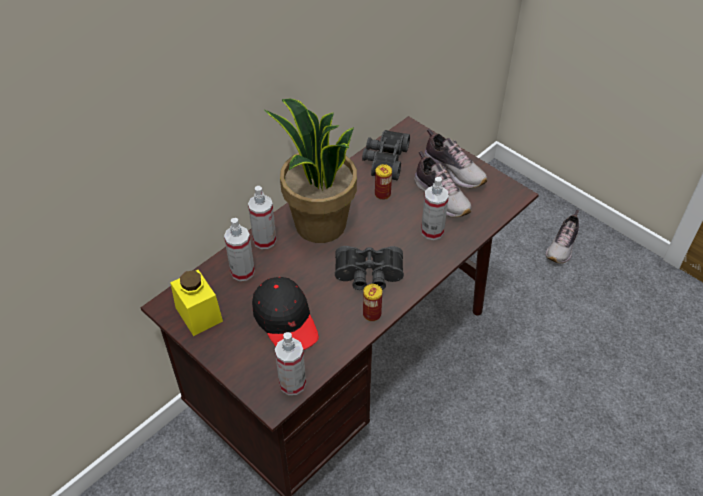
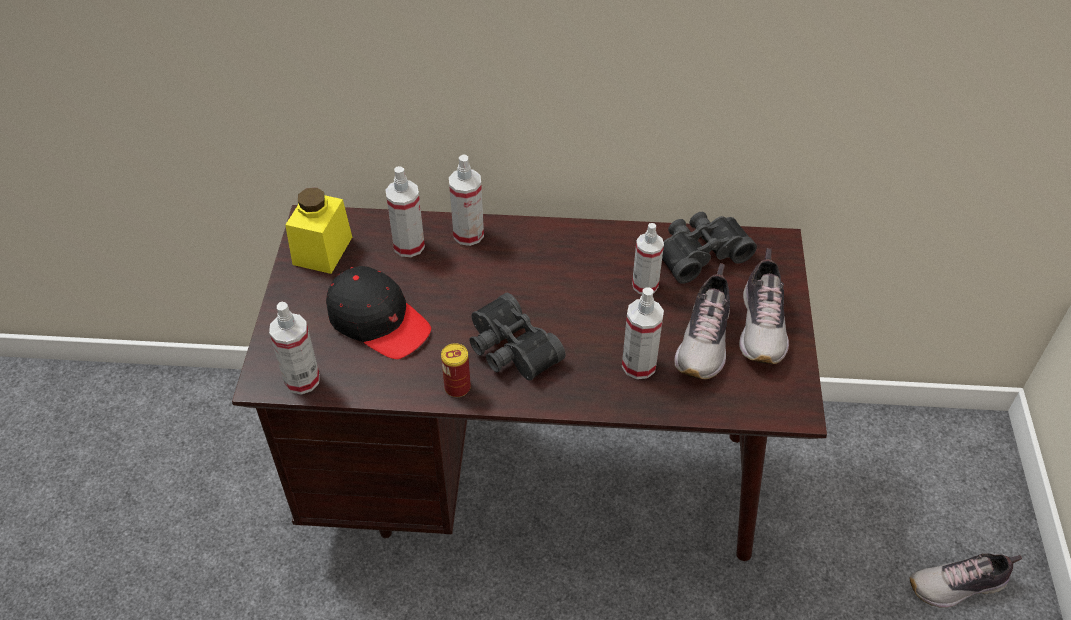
camera: 50 degrees right, 0 degrees up
(286, 320) = (378, 321): black cap -> black cap turned 75 degrees counterclockwise
(319, 225) = (537, 262): potted plant -> none
(382, 194) = (645, 285): can -> spray bottle

